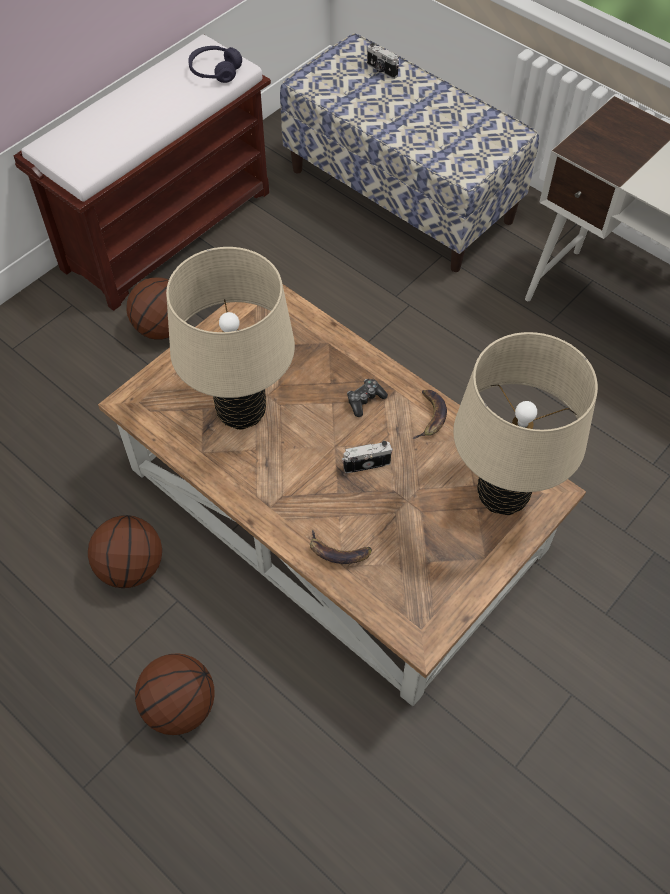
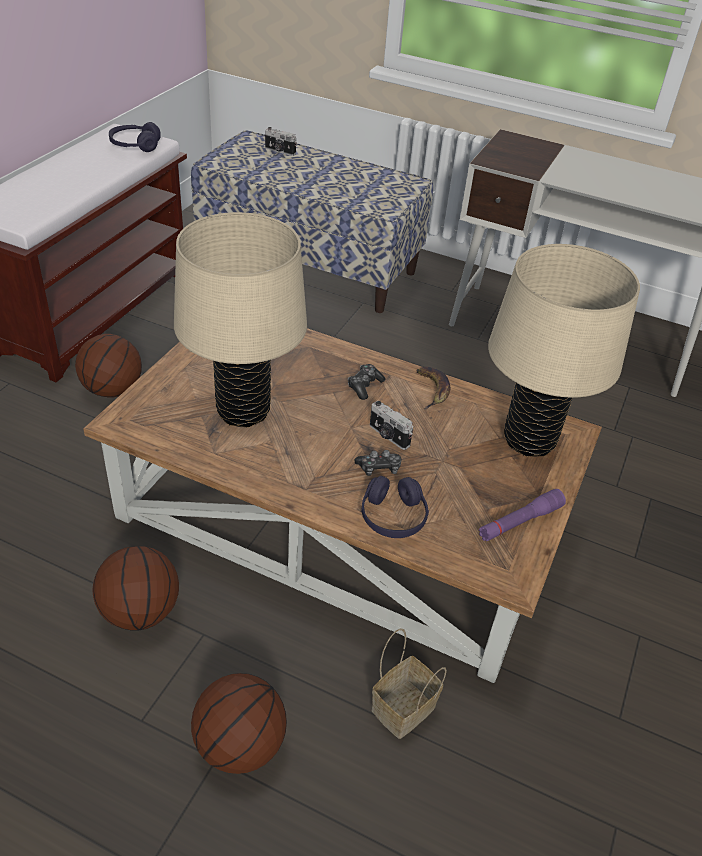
camera: 20 degrees left, 15 degrees down
(323, 711) = (403, 711): none -> basket
(338, 552) = (393, 517): banana -> purple headphones
(344, 497) = (379, 468): none -> game controller
(366, 463) = (388, 436): camera -> camera turned 105 degrees counterclockwise
(453, 582) = (520, 522): none -> purple flashlight

